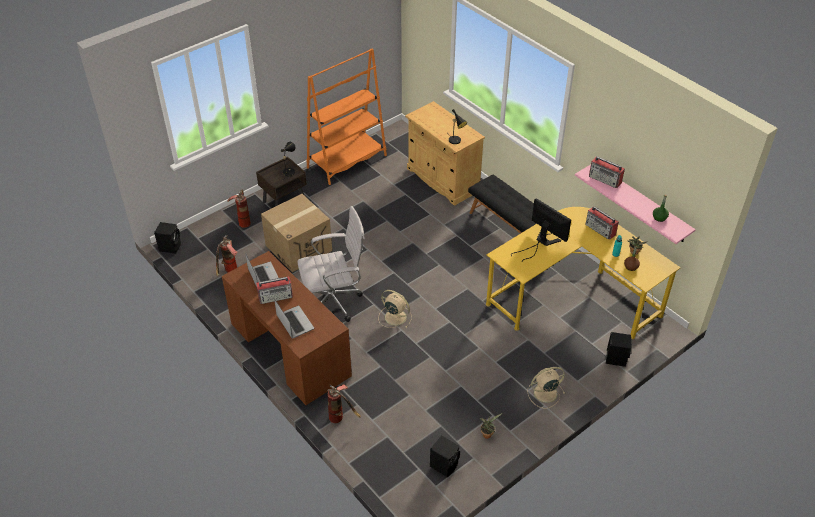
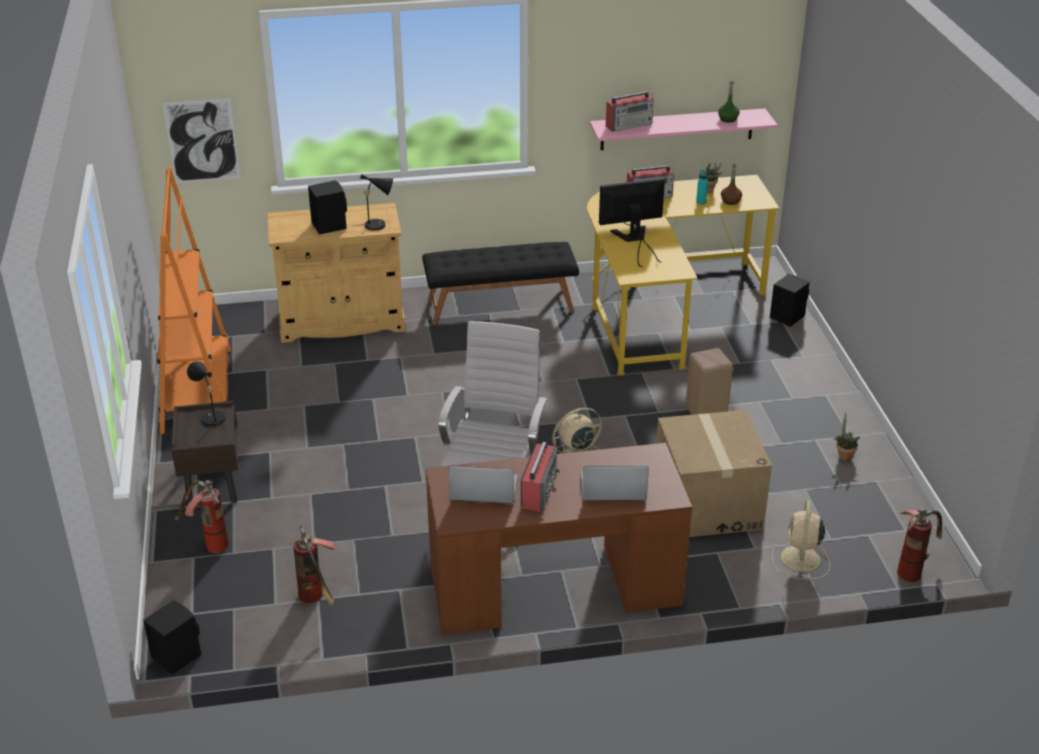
camera: 60 degrees left, 10 degrees down
(299, 248) = (339, 503): cardboard box -> cardboard box (706, 504)
(341, 417) = (731, 576): fire extinguisher -> fire extinguisher (912, 568)
(424, 46) = (202, 141): none -> picture
(444, 464) = (873, 509): black speaker -> black speaker (329, 225)
(479, 355) = (705, 413): none -> beige stool
(544, 393) = (806, 387): beige fan -> beige fan (800, 560)

